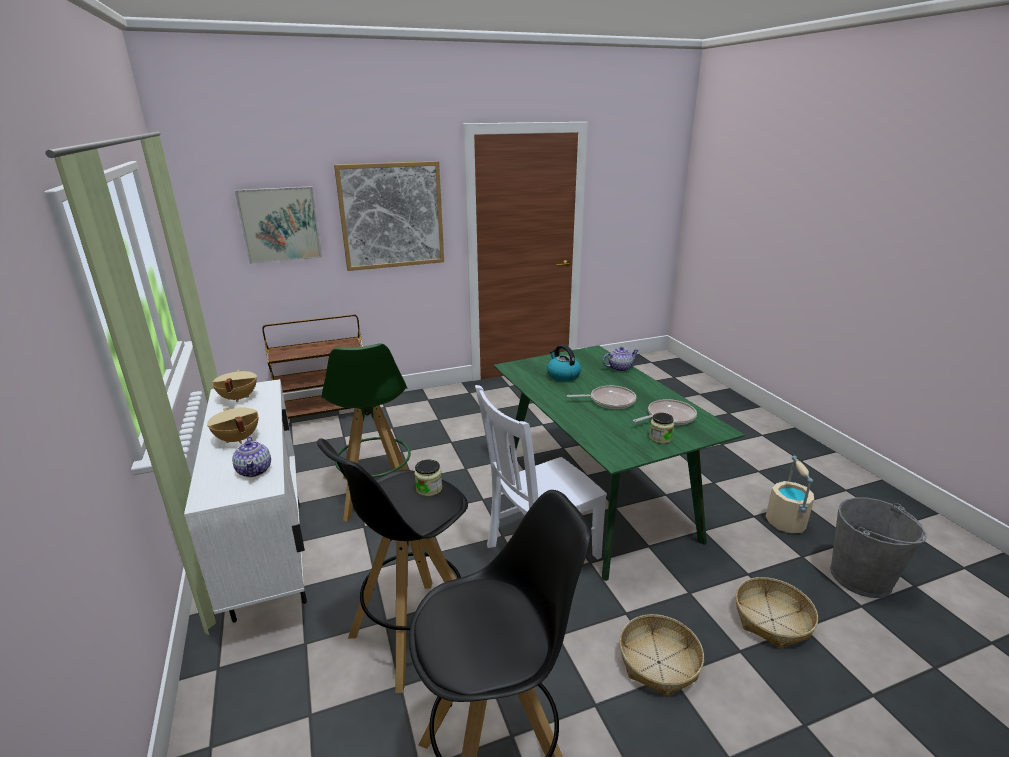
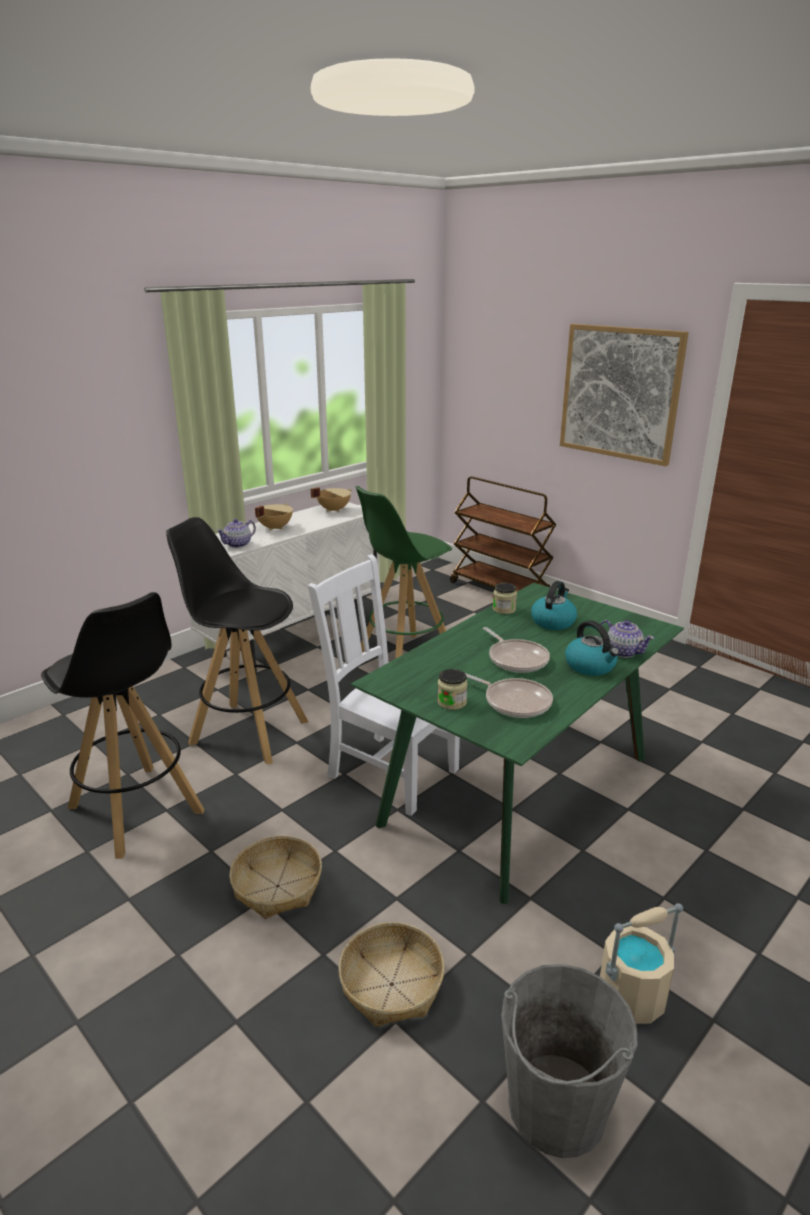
camera: 65 degrees right, 0 degrees up
(280, 224) = (515, 381): picture -> none
(429, 489) = (260, 606): jar -> jar (504, 609)
(633, 382) = (591, 666): none -> kettle

